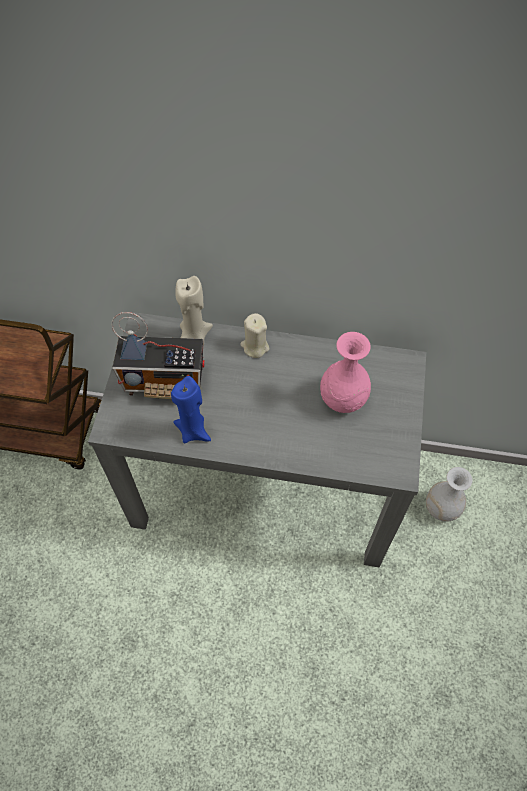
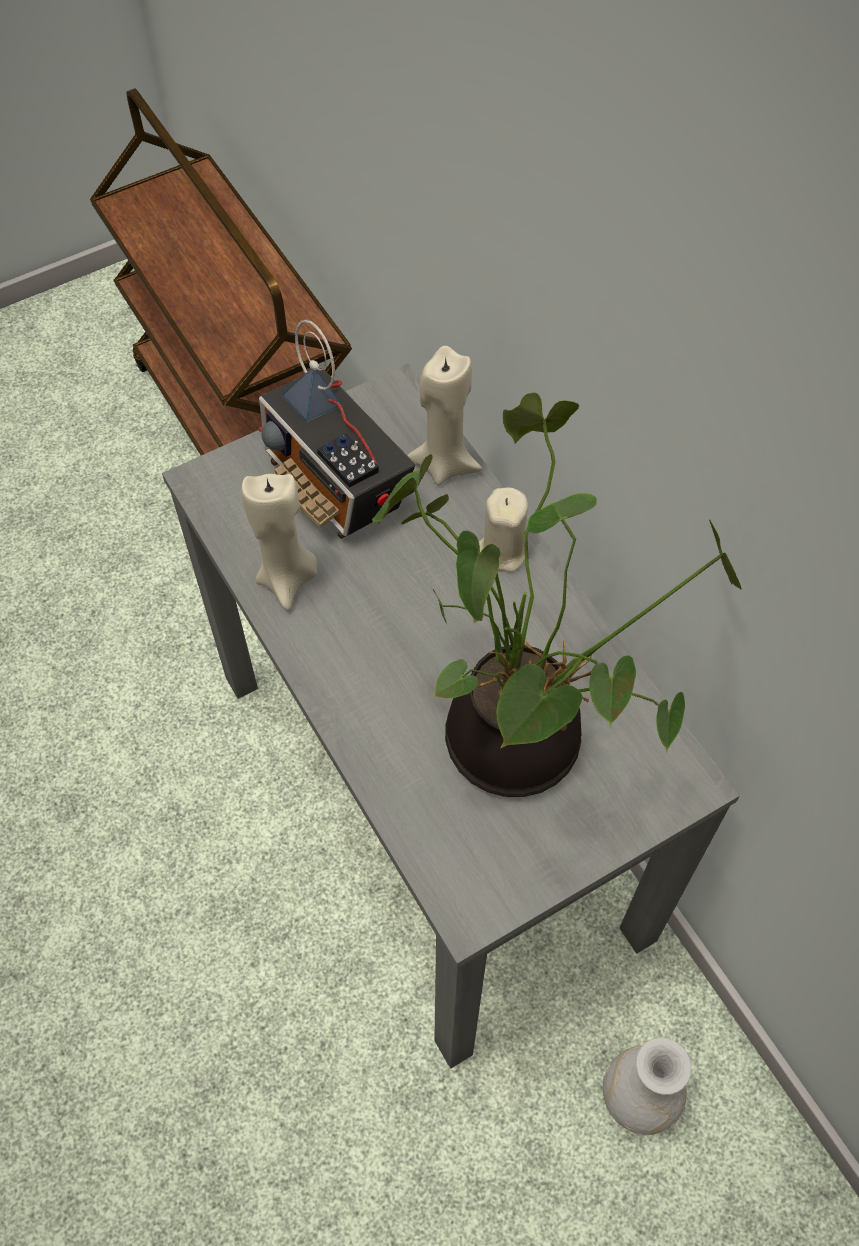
camera: 50 degrees right, 0 degrees up
(193, 430) = (288, 579): blue candle -> beige candle
(342, 399) = (523, 733): pink vase -> potted plant

